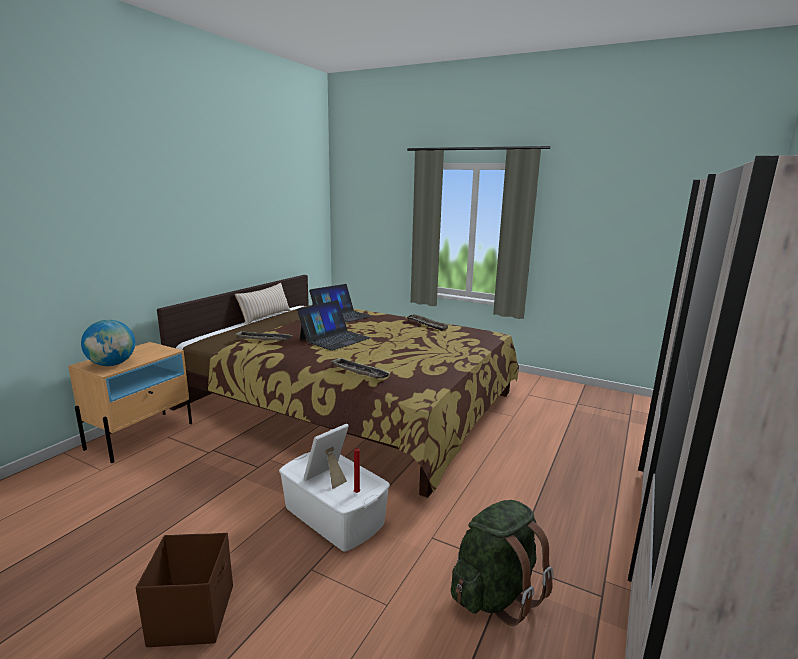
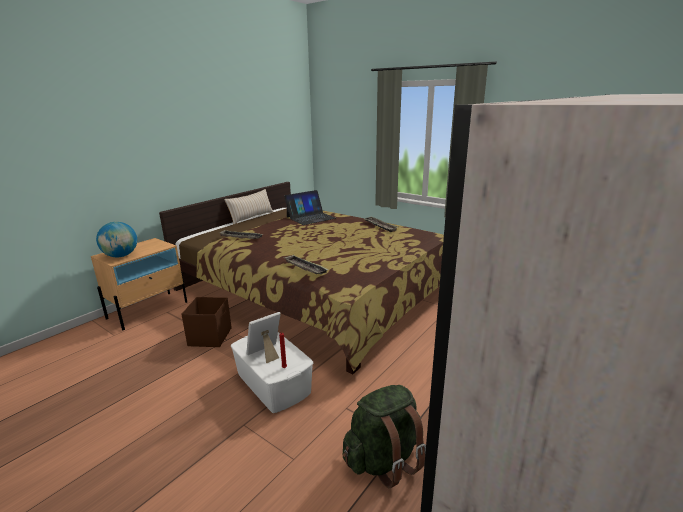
camera: 10 degrees right, 5 degrees up
(193, 614) = (149, 450): brown storage box -> brown storage box (210, 336)
(335, 338) = (297, 238): laptop -> none

